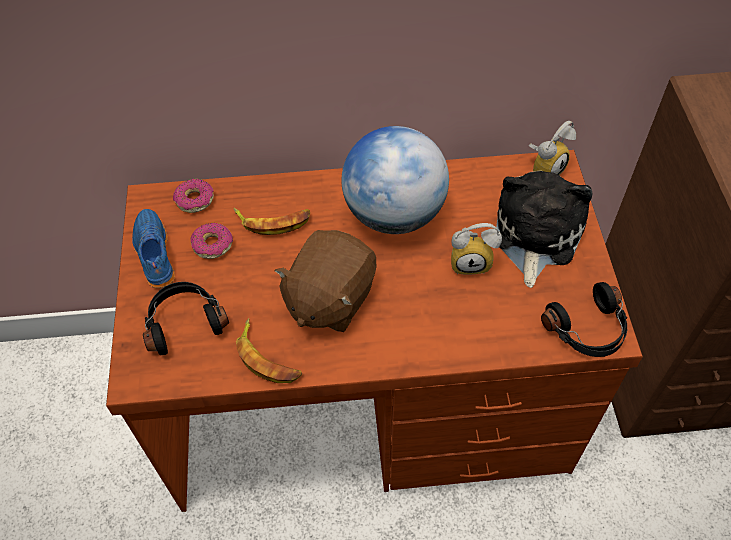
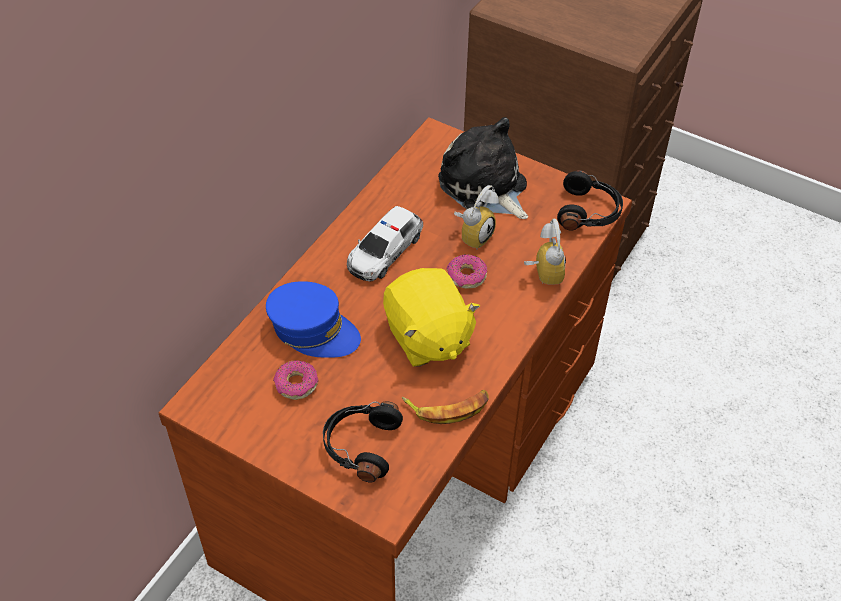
camera: 55 degrees left, 5 degrees down
(153, 254) = (264, 432): blue shoe -> none
(195, 200) = (232, 371): donut -> donut (466, 276)
(273, 221) = (313, 330): banana -> blue cap
(329, 298) = (427, 337): brown plush toy -> yellow plush toy
(394, 214) = (384, 251): globe -> toy car
(545, 168) = (430, 142): alarm clock -> alarm clock (542, 274)

